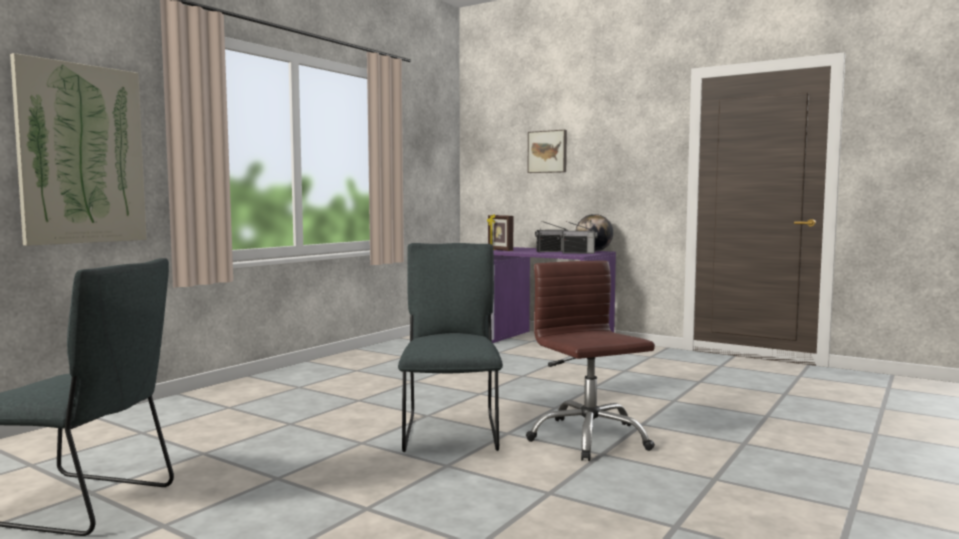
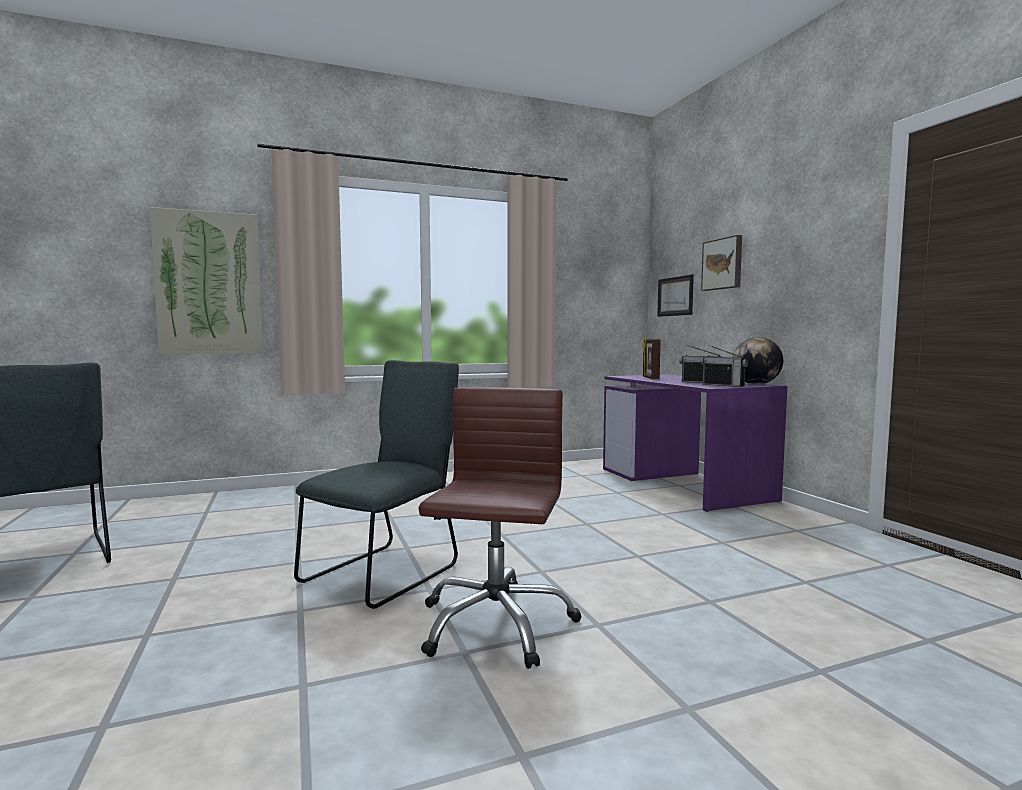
camera: 35 degrees right, 0 degrees up
(495, 176) = (675, 296): none -> picture

